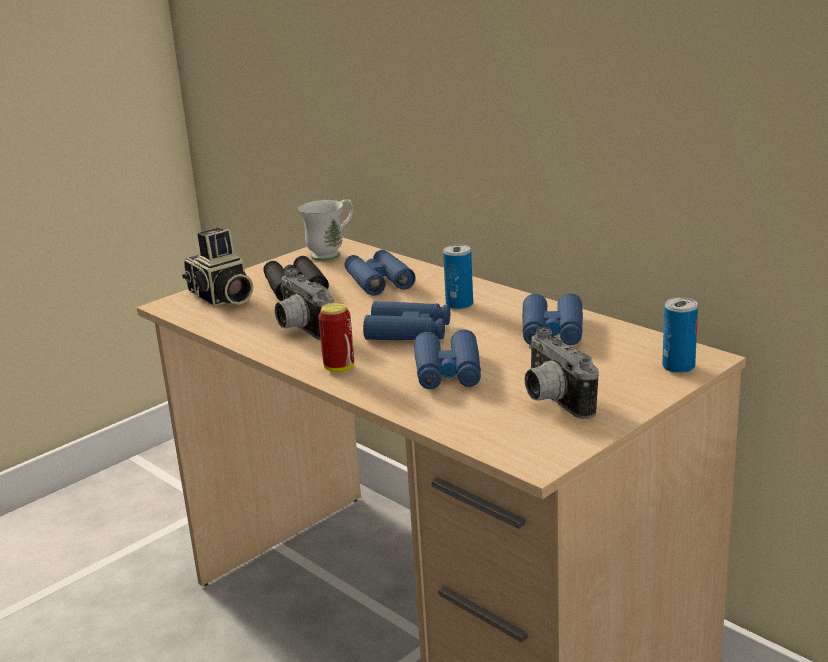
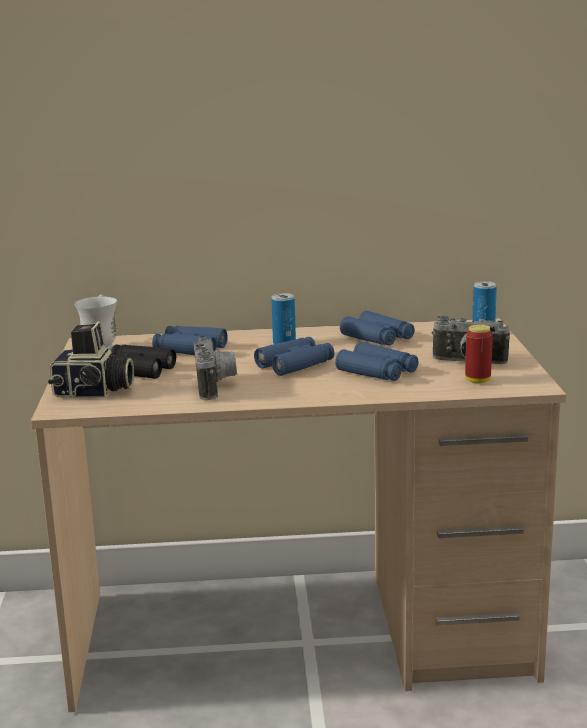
camera: 50 degrees left, 5 degrees down
(300, 329) = (216, 386): camera -> camera turned 105 degrees counterclockwise
(339, 368) = (308, 393): can -> can (477, 380)

